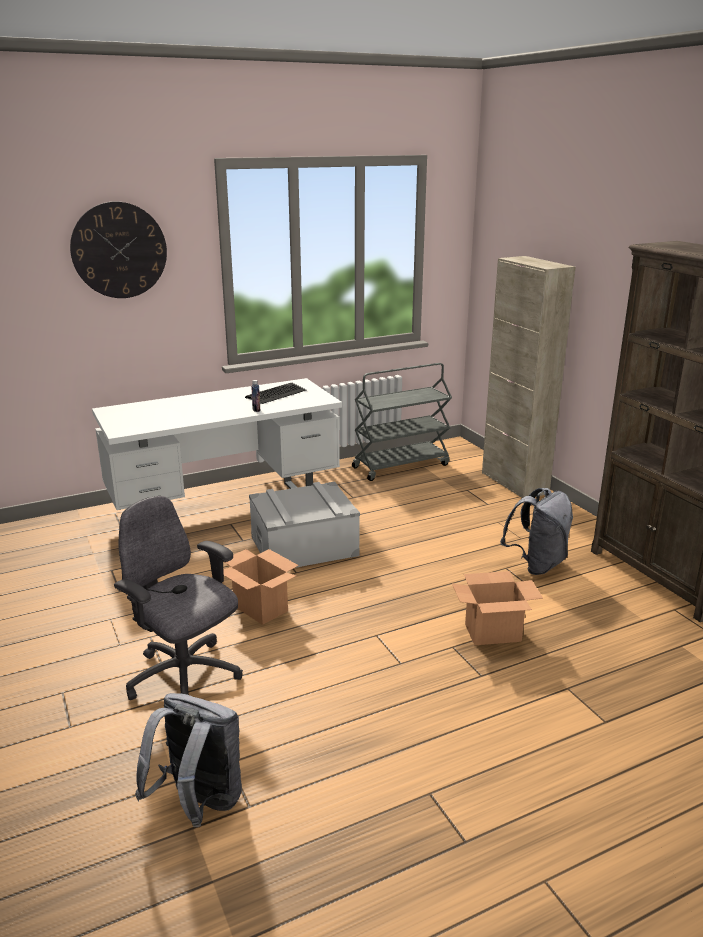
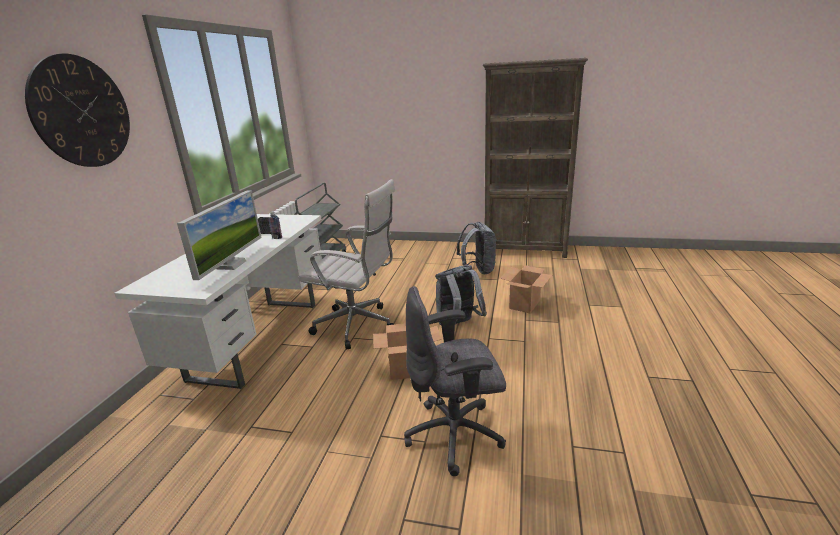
camera: 50 degrees left, 0 degrees up
(177, 420) = (231, 265): none -> monitor
(199, 804) = (609, 477): grey backpack -> grey backpack (458, 324)
(304, 546) = (358, 326): grey storage box -> white office chair
(514, 483) = (395, 245): beige cabinet -> none

